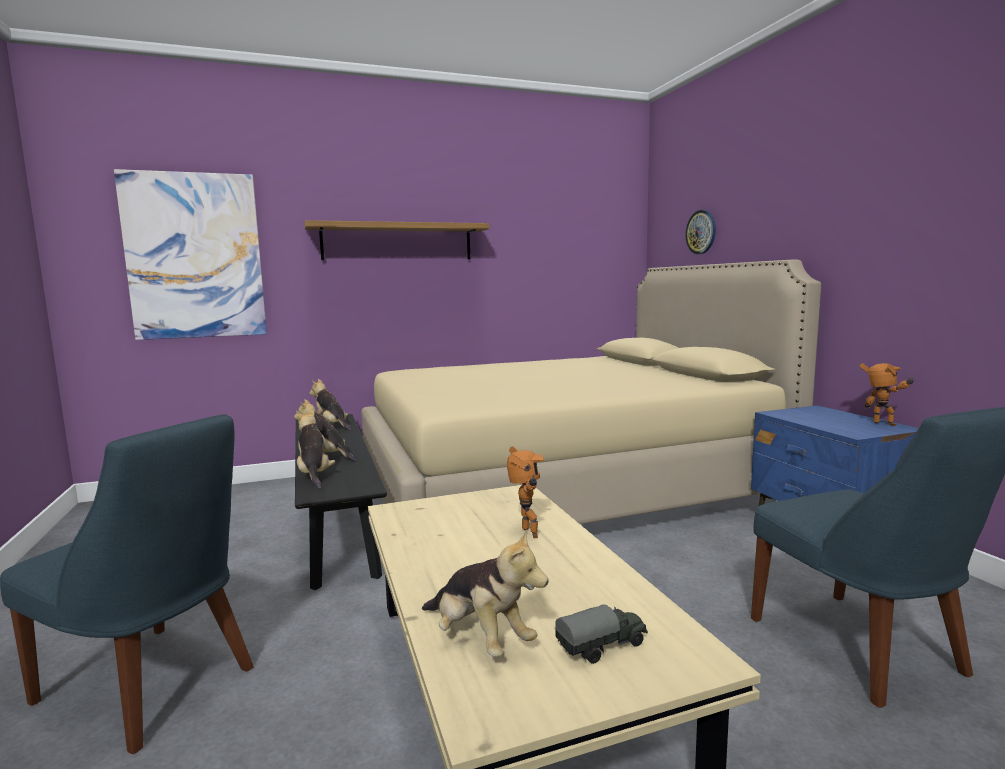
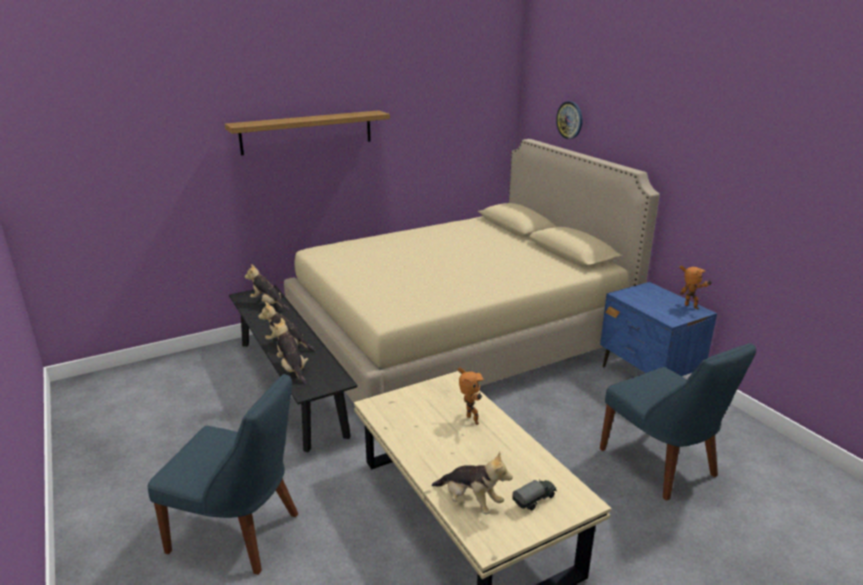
camera: 10 degrees left, 15 degrees up
(195, 256) = (129, 163): picture -> none

